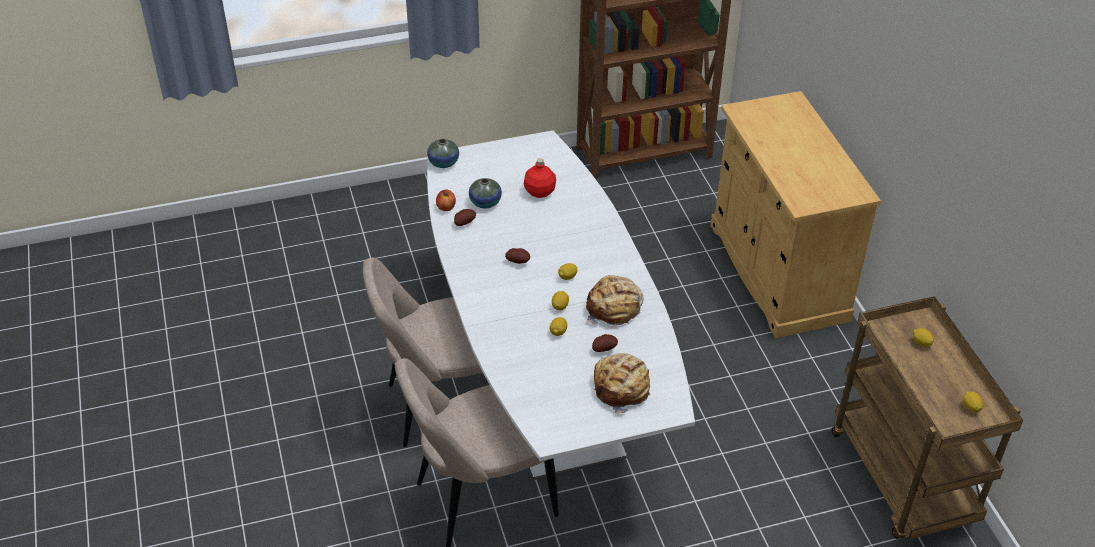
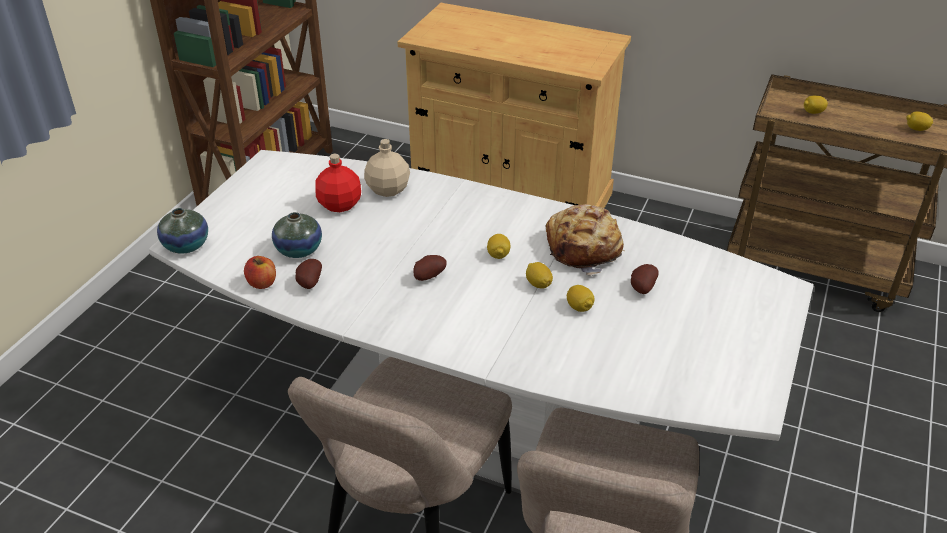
camera: 50 degrees left, 5 degrees down
(575, 201) = (388, 190): none -> beige bottle
(622, 388) = (717, 307): bread -> none

